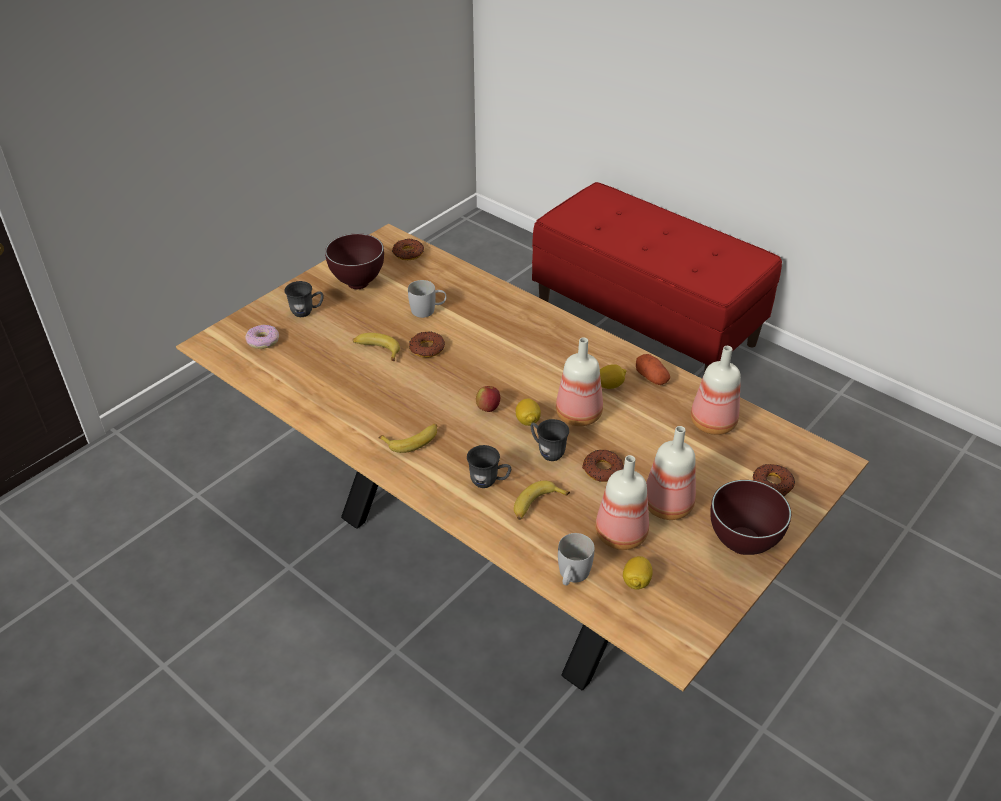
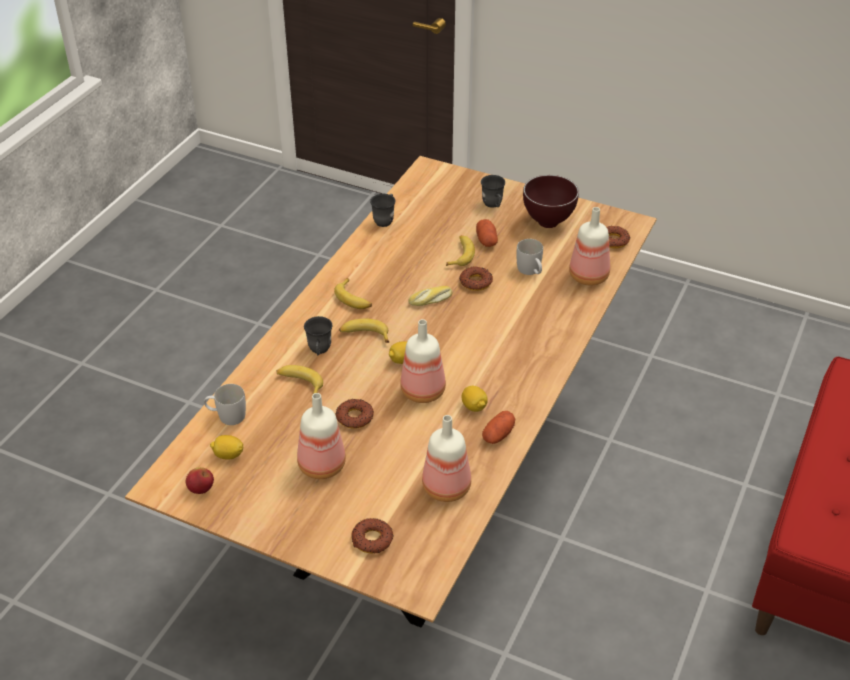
camera: 75 degrees right, 0 degrees up
(263, 341) = (444, 193): donut -> none
(363, 328) = (486, 240): none -> potato
(441, 384) = (431, 300): none -> bread
(476, 442) = (364, 335): none -> banana
(488, 408) = (410, 333): apple -> apple (201, 489)
(547, 451) = (367, 379): grey mug -> grey mug (385, 219)
(620, 533) = (280, 438): bottle -> bottle (589, 276)
(740, 543) = (287, 520): brown bowl -> none

